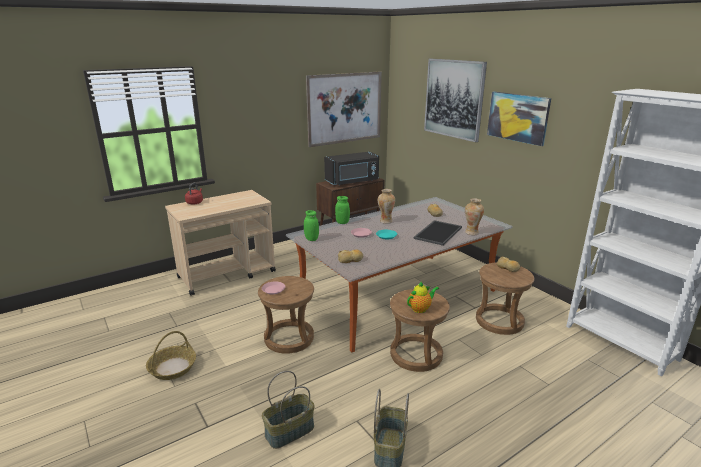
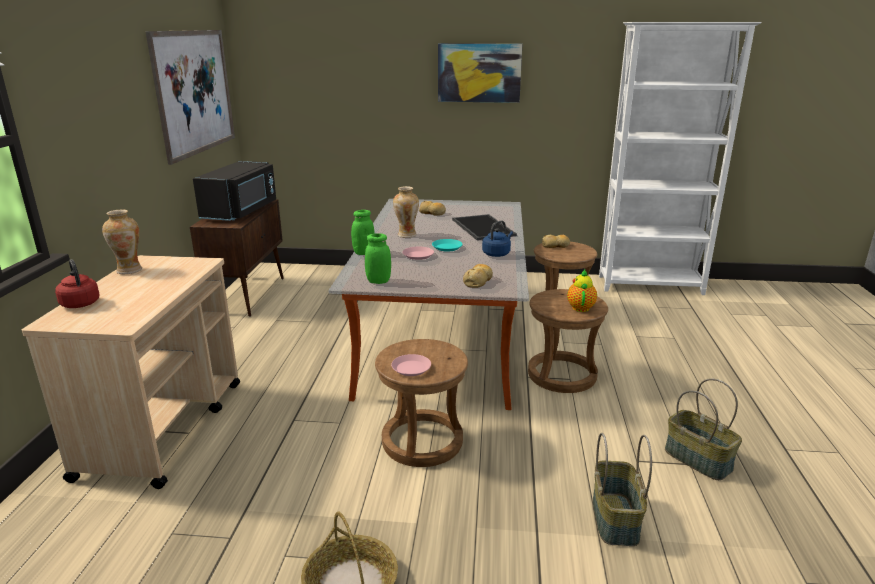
camera: 50 degrees left, 0 degrees up
(401, 250) = (497, 254): none -> blue kettle
(454, 99) = (370, 60): picture -> none
(471, 232) = (507, 217): vase -> vase (129, 270)

